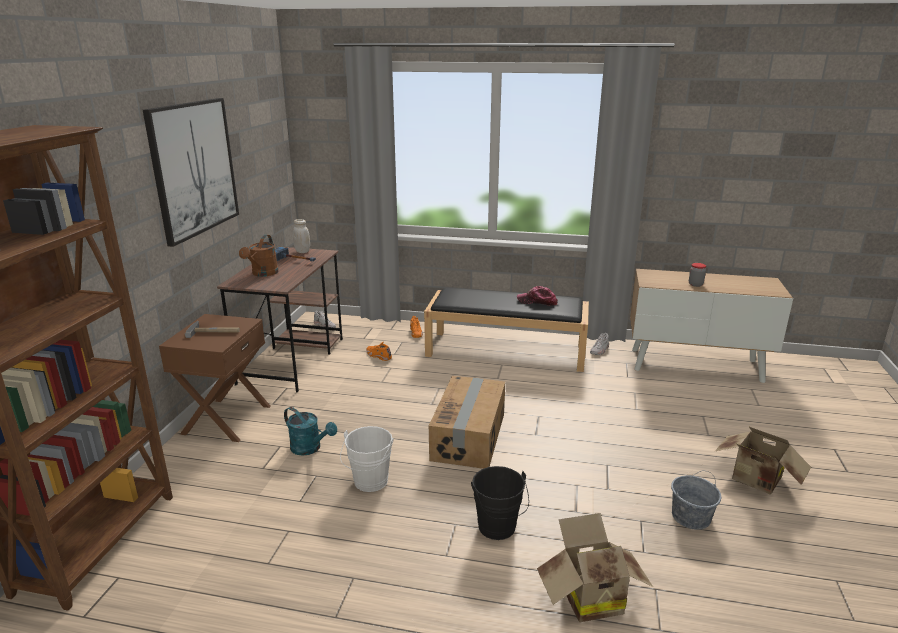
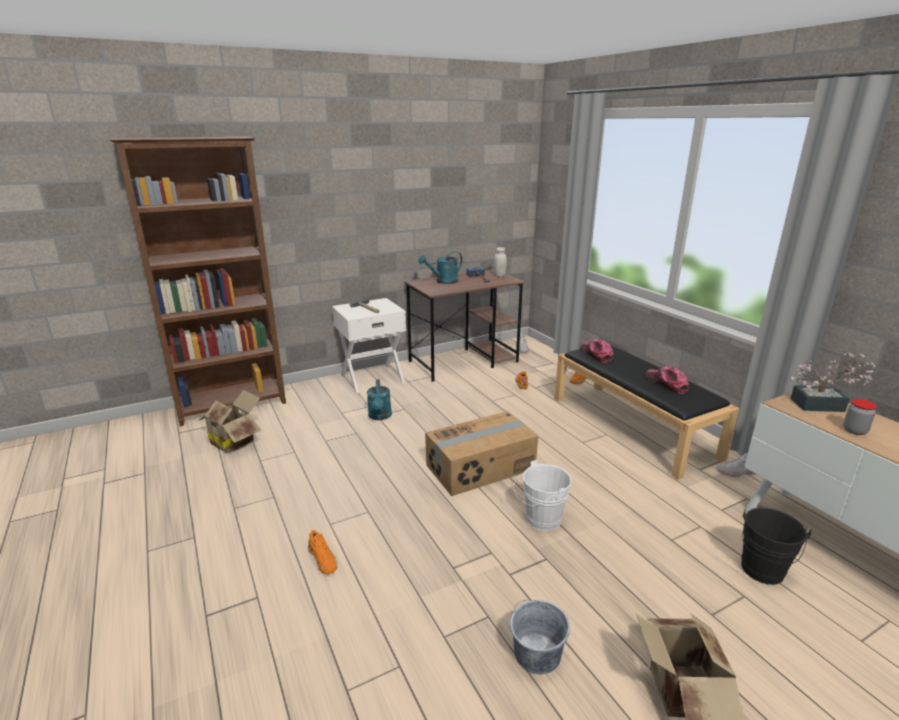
camera: 50 degrees right, 0 degrees up
(194, 168) = (400, 187): picture -> none
(225, 419) = (372, 378): brown nightstand -> white nightstand
(263, 274) = (443, 281): brown watering can -> turquoise watering can
(369, 483) = (371, 455): white bucket -> white bucket (539, 520)
(458, 299) = (596, 354): none -> cap
(493, 581) = (323, 559): none -> orange shoe
(498, 530) = (383, 535): black bucket -> black bucket (761, 573)
(587, 597) = (349, 622): cardboard box -> cardboard box (234, 441)
(661, 276) = (823, 405): none -> potted plant

